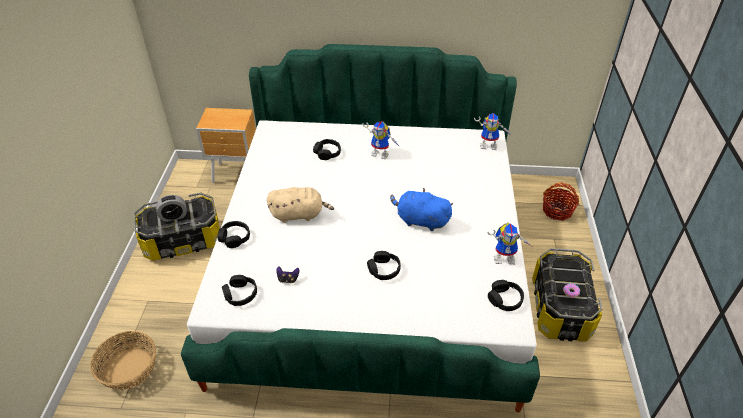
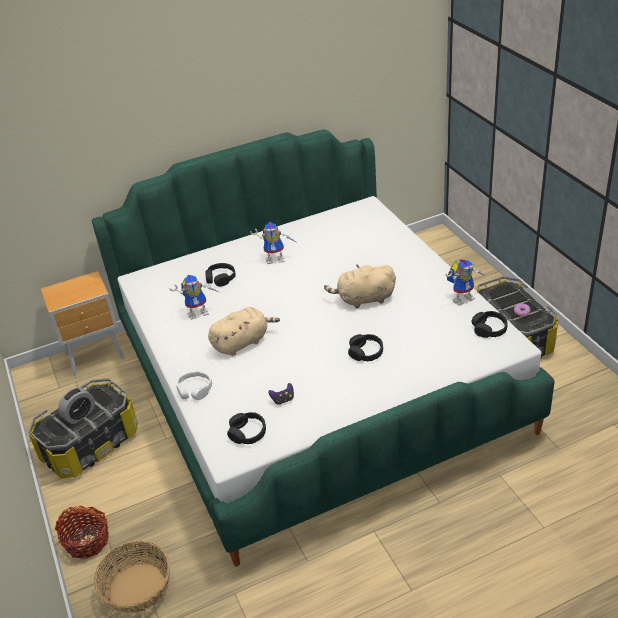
camera: 25 degrees left, 5 degrees down
(234, 238) = (195, 390): black headphones -> white headphones
(420, 220) = (363, 299): blue plush toy -> beige plush toy
(489, 145) = (372, 212): toy robot -> toy robot (199, 312)
(557, 211) = (449, 258): basket -> basket (87, 541)

